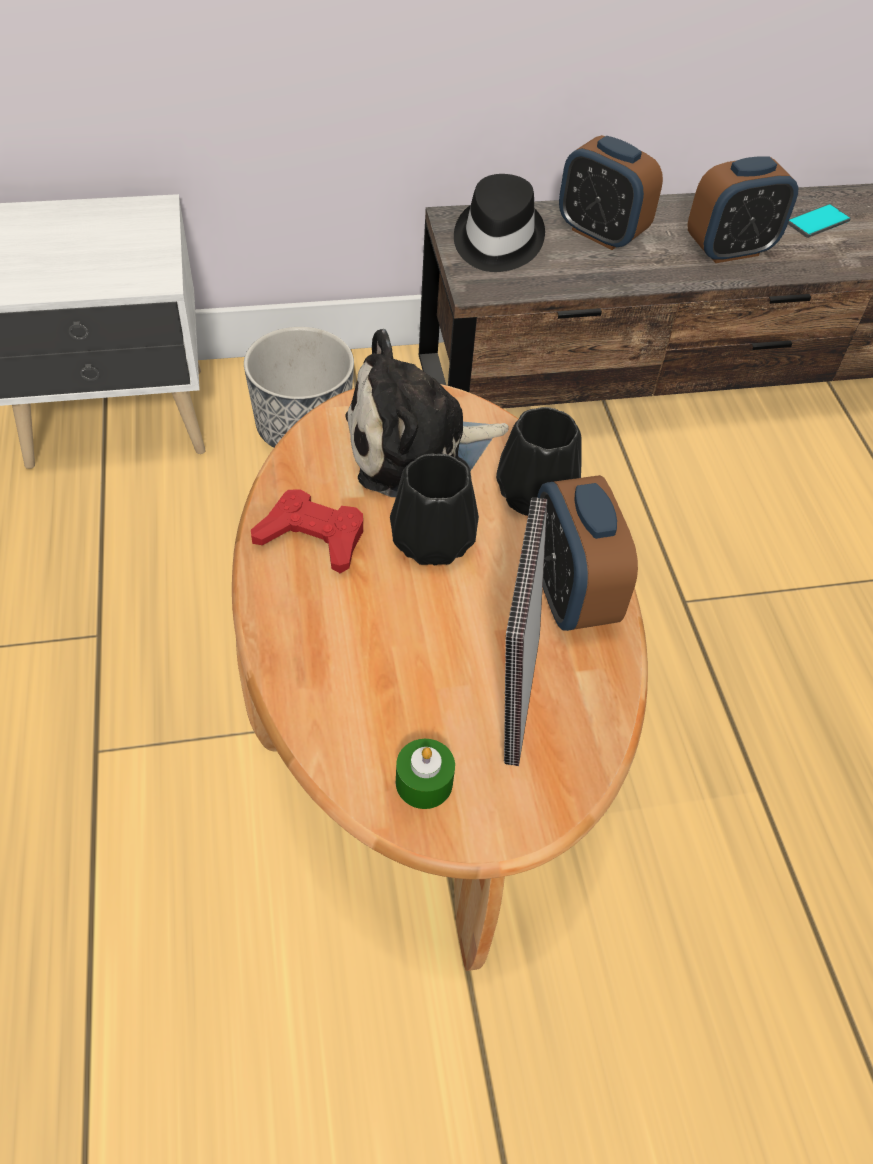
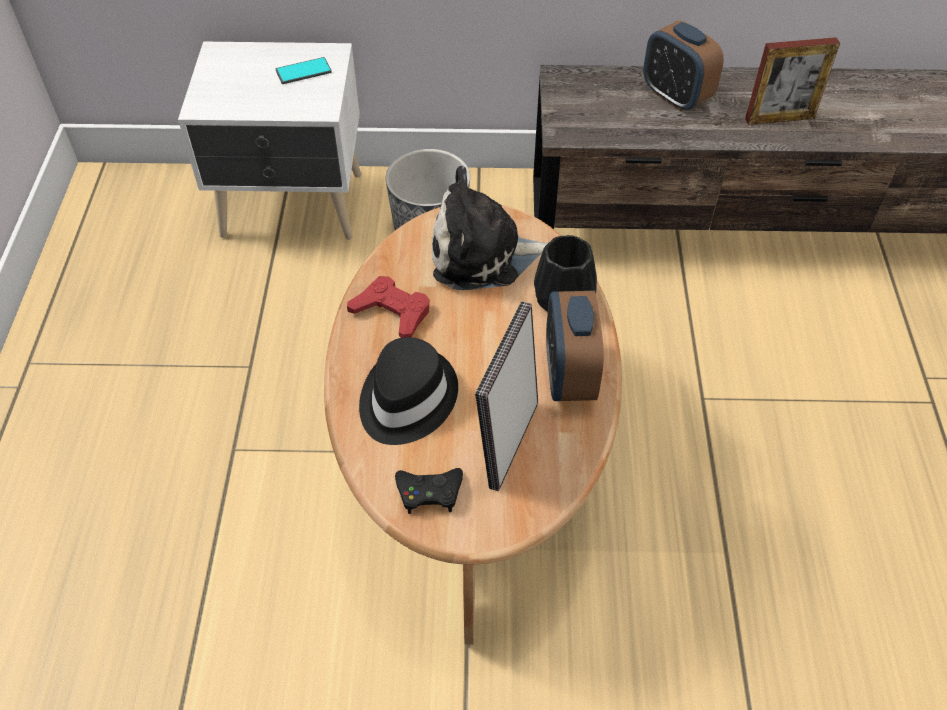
camera: 15 degrees right, 0 degrees up
(424, 782) = (429, 492): green candle -> black game controller
(430, 539) = (476, 323): black vase -> none
(496, 240) = (589, 96): black hat -> black hat (405, 399)
(729, 250) = (779, 118): alarm clock -> picture frame
(818, 222) = (864, 100): phone -> phone (303, 71)

